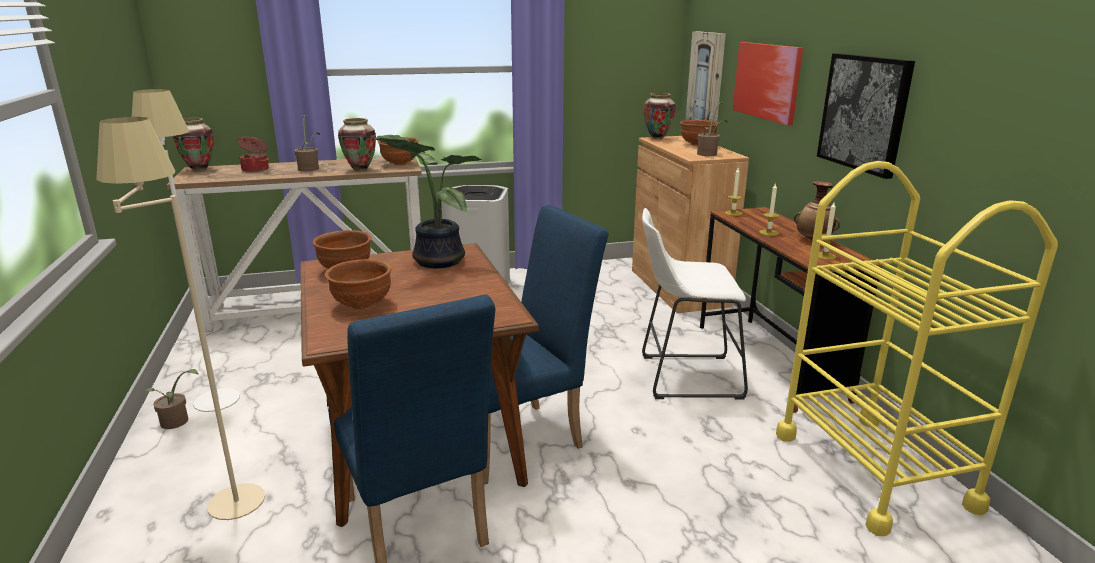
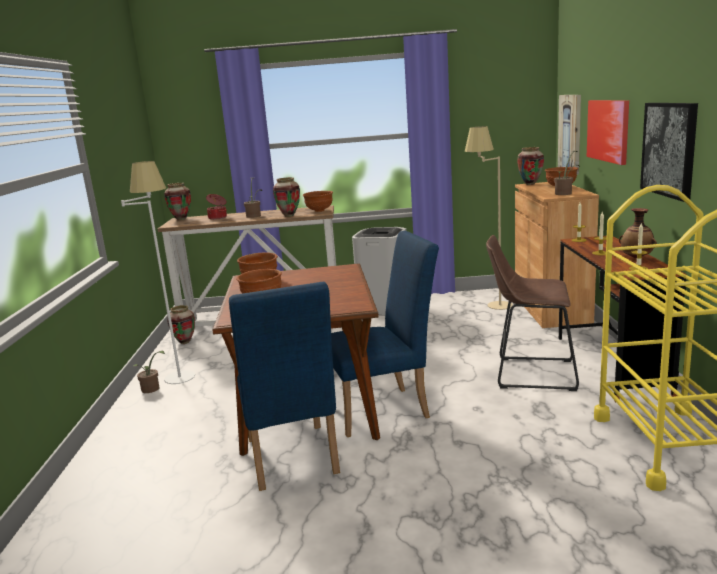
camera: 15 degrees right, 5 degrees down
(213, 343) = (185, 342): none -> vase
(218, 494) = (169, 432): beige floor lamp -> beige floor lamp (489, 303)
(435, 261) = (324, 274): potted plant -> none
(683, 376) = (530, 373): white stool -> brown stool

